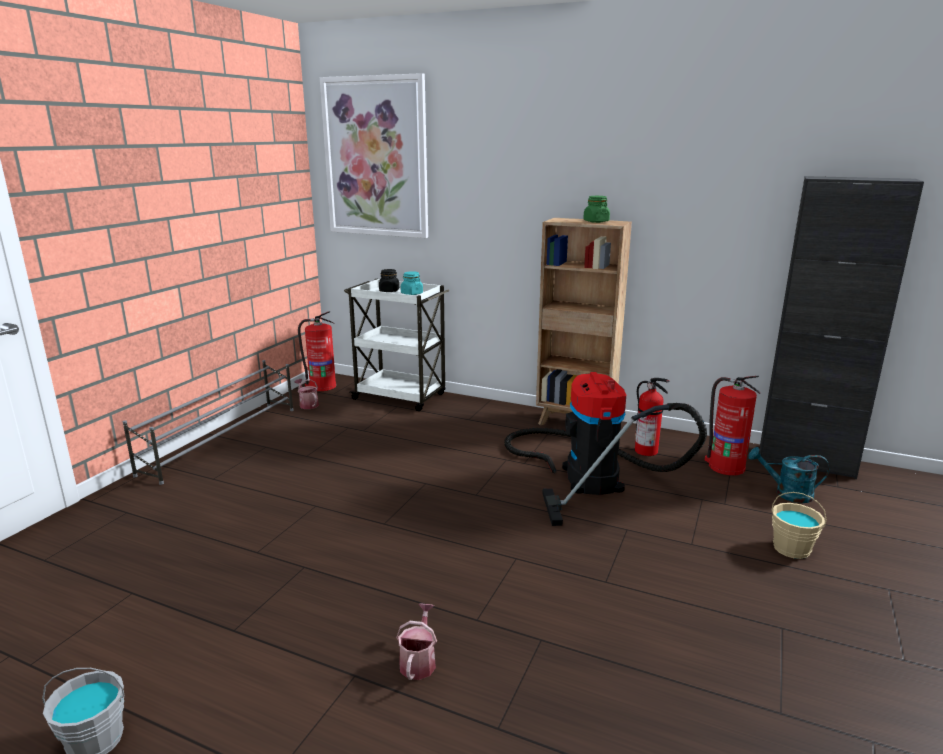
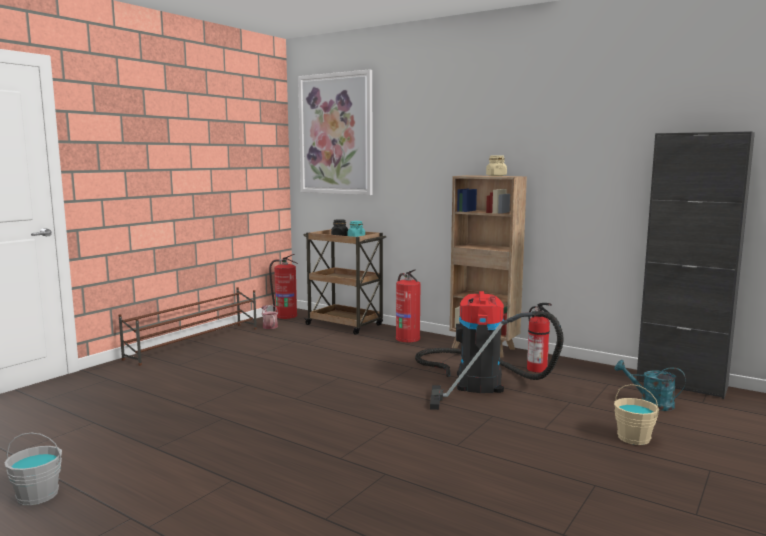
camera: 10 degrees right, 10 degrees down
(223, 439) = (195, 343): grey shoe rack -> brown shoe rack
(401, 397) = (345, 325): white cart -> brown cart
(418, 661) = (283, 476): watering can -> none
(596, 221) = (496, 176): green jar -> beige jar
(725, 466) = (603, 383): fire extinguisher -> fire extinguisher (407, 338)

